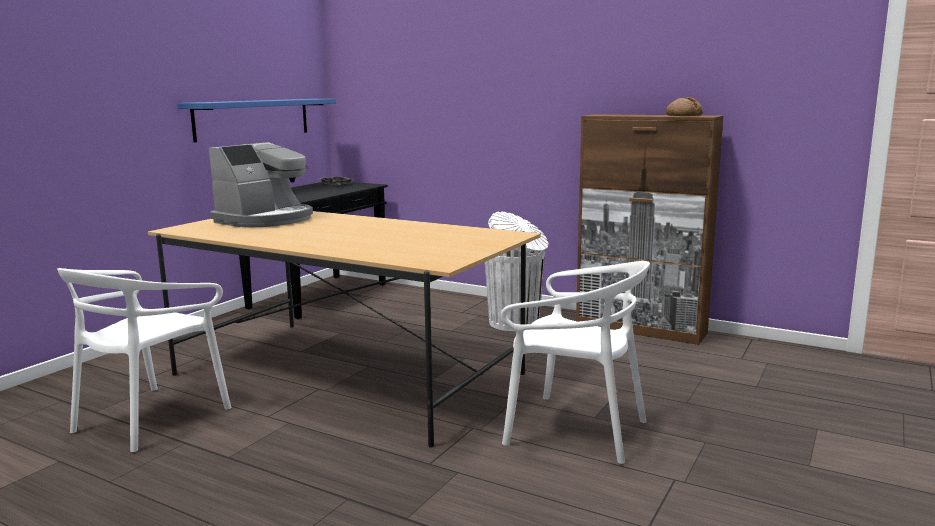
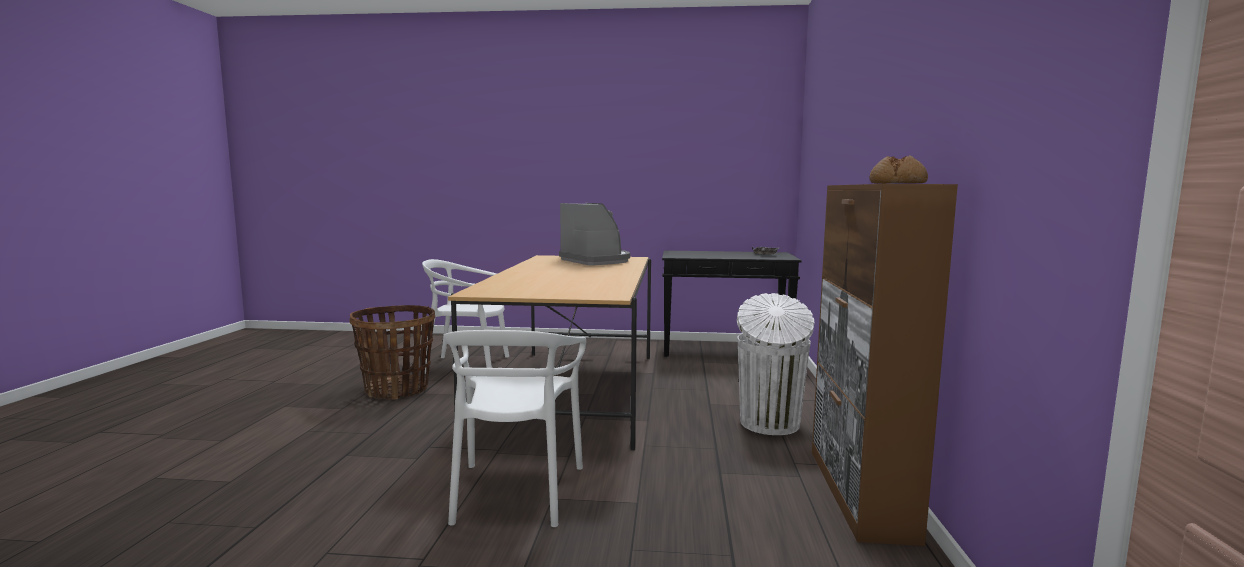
camera: 65 degrees right, 5 degrees down
(182, 475) = (397, 389): none -> basket
(253, 118) = (701, 189): blue shelf -> none
(266, 220) = (596, 261): coffee machine -> coffee machine turned 135 degrees counterclockwise

